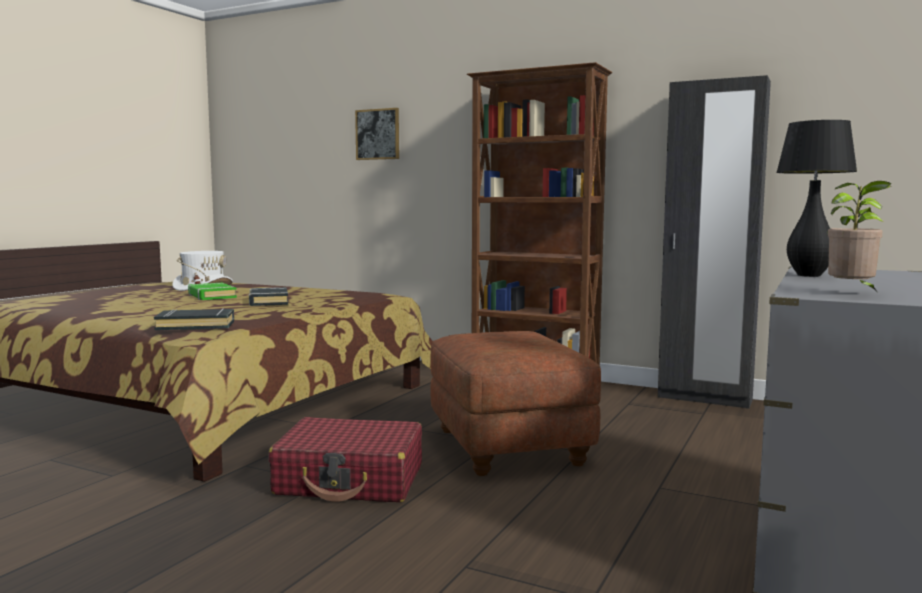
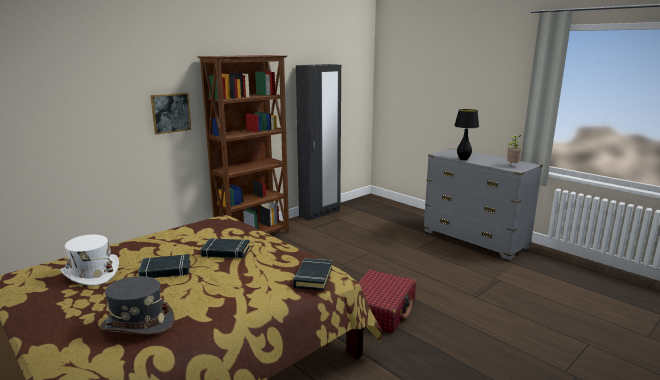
camera: 70 degrees left, 10 degrees up
(93, 303) = (138, 324): none -> grey hat
(211, 296) = (165, 270): green book -> black book
(378, 134) = (101, 95): picture -> picture (171, 113)
(509, 447) = (356, 265): brown ottoman -> none

